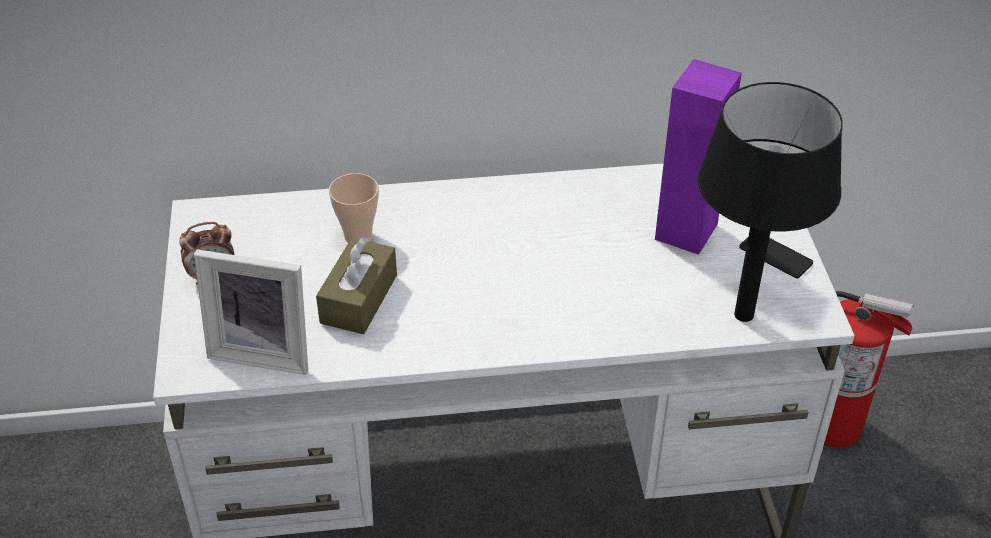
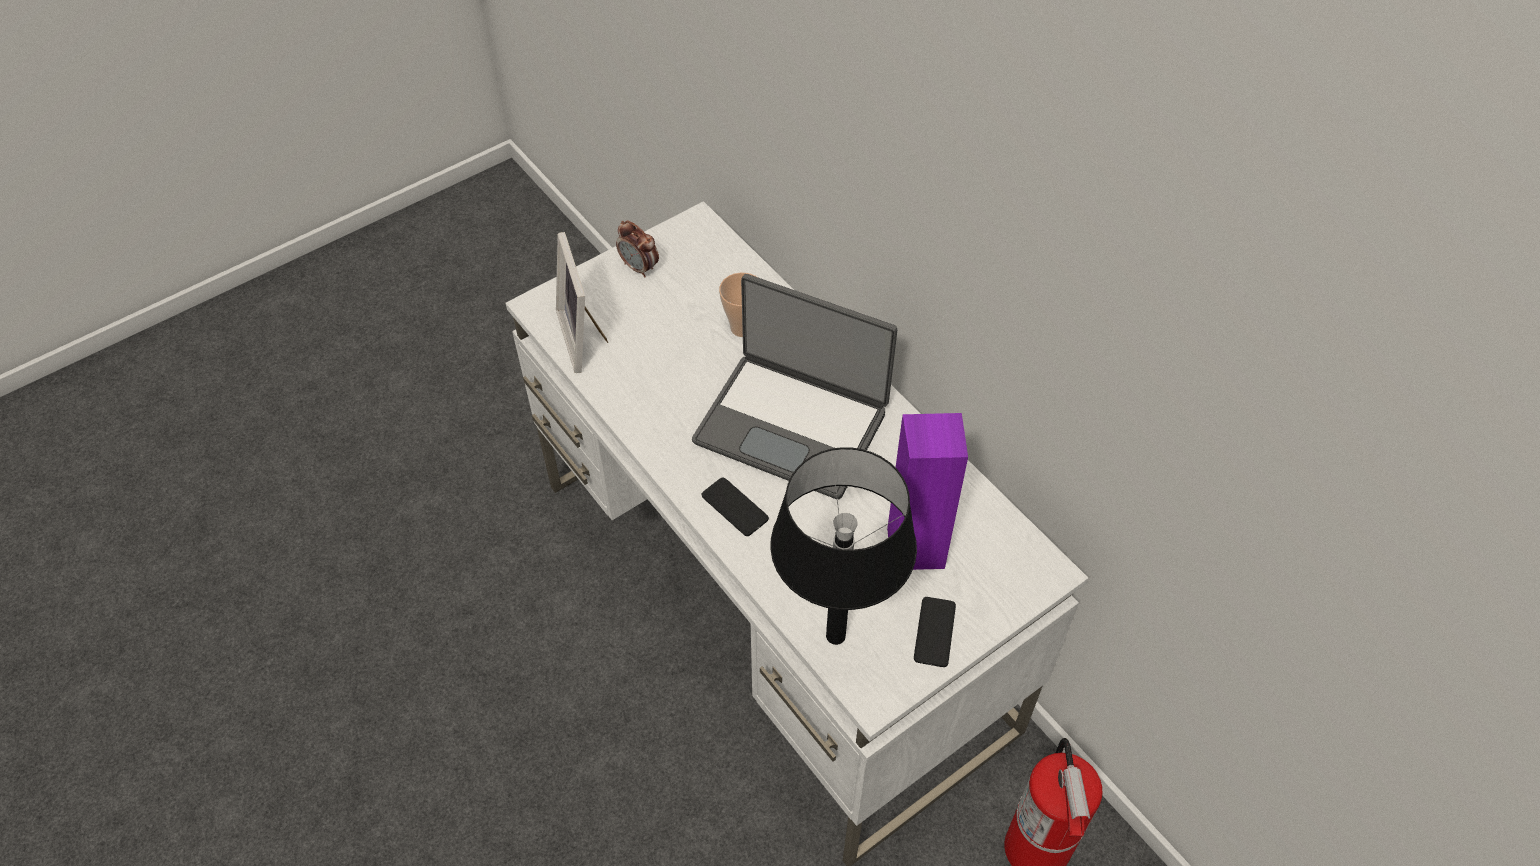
camera: 60 degrees right, 10 degrees up
(359, 299) = (674, 363): brown tissue box -> none
(499, 250) = (792, 424): none -> laptop
(563, 324) = (734, 507): none -> phone

